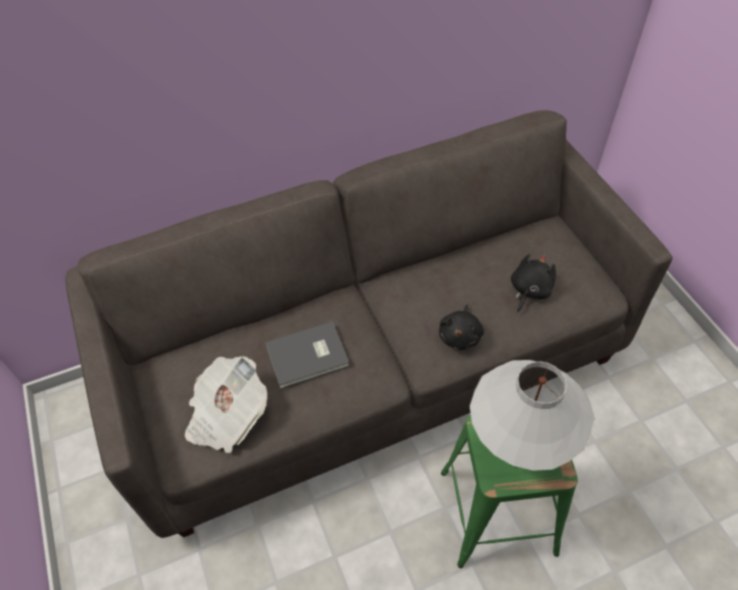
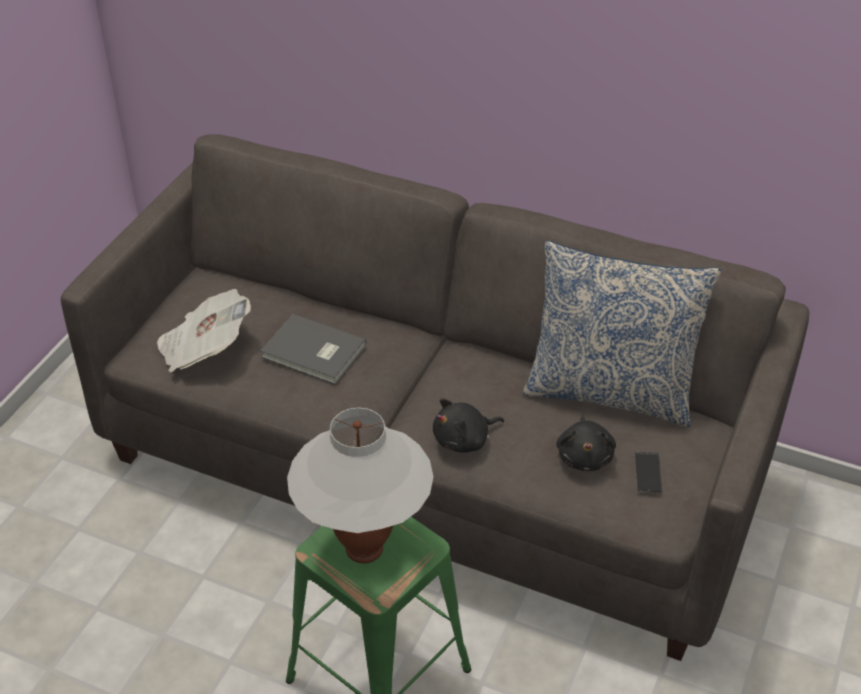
camera: 45 degrees right, 10 degrees down
(489, 243) = (610, 391): none -> pillow
(529, 290) = (585, 456): black plush toy -> black plush toy turned 105 degrees clockwise
(566, 273) = (648, 472): none -> phone

